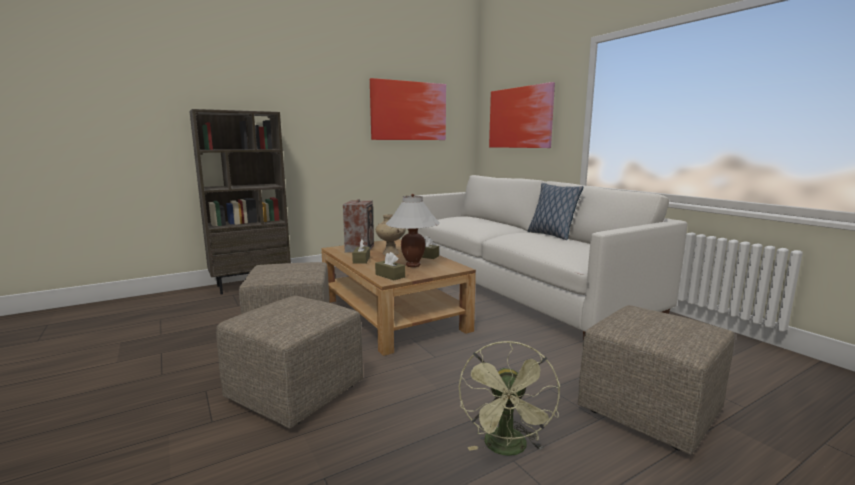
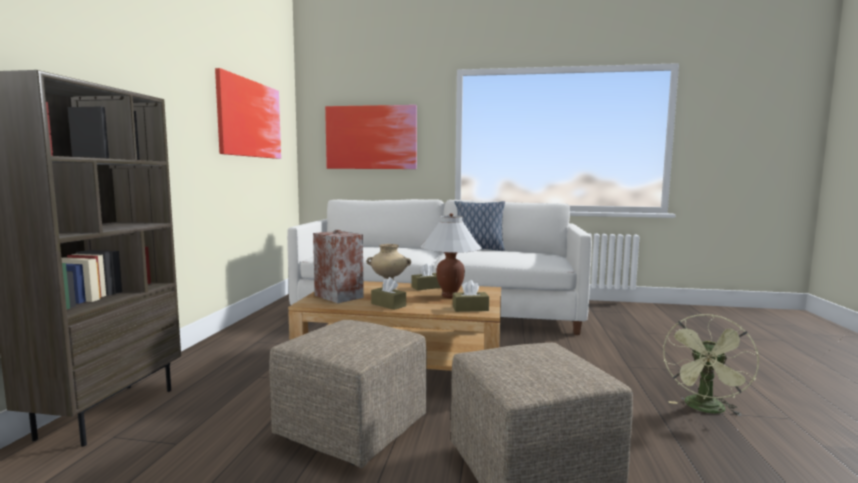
camera: 50 degrees left, 5 degrees down
(507, 449) = (706, 409): green fan -> green fan turned 75 degrees clockwise
(649, 412) = (682, 355): beige ottoman -> none

